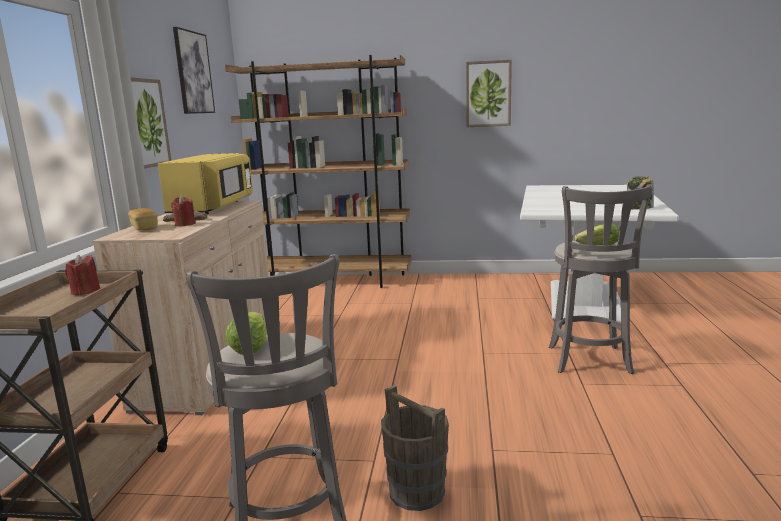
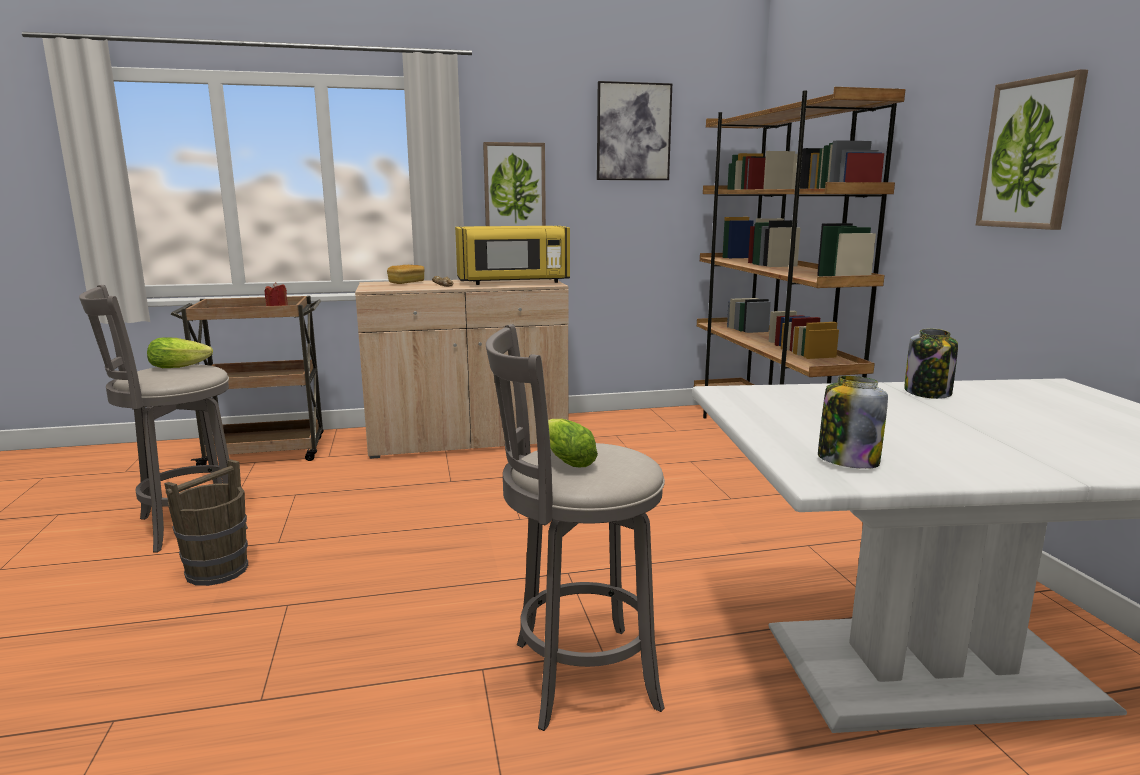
camera: 70 degrees right, 0 degrees up
(185, 224) = (422, 286): red candle -> none
(546, 195) = (928, 393): none -> jar

